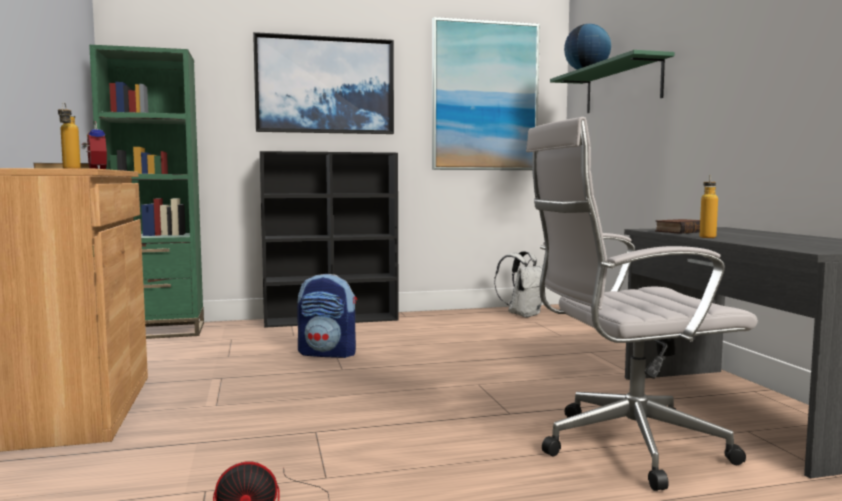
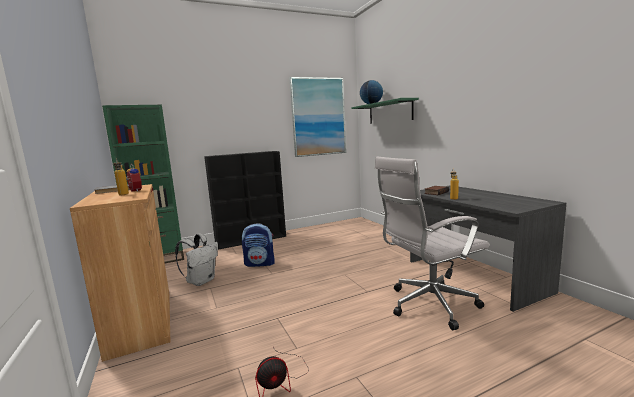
camera: 10 degrees left, 5 degrees up
(325, 85) = (236, 117): picture -> none
(523, 314) = (346, 226): white backpack -> white backpack (201, 281)

